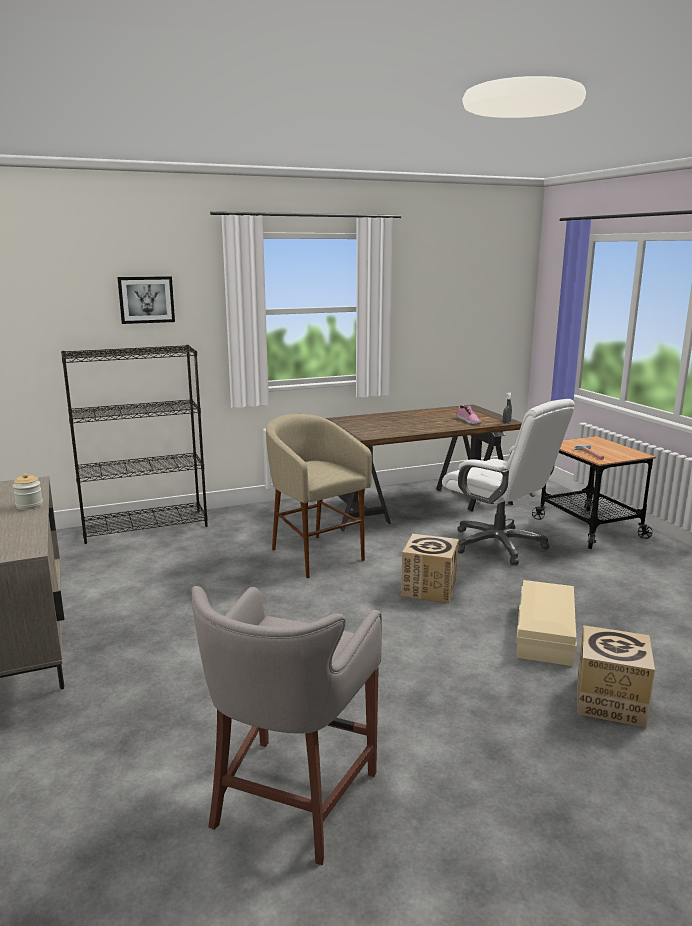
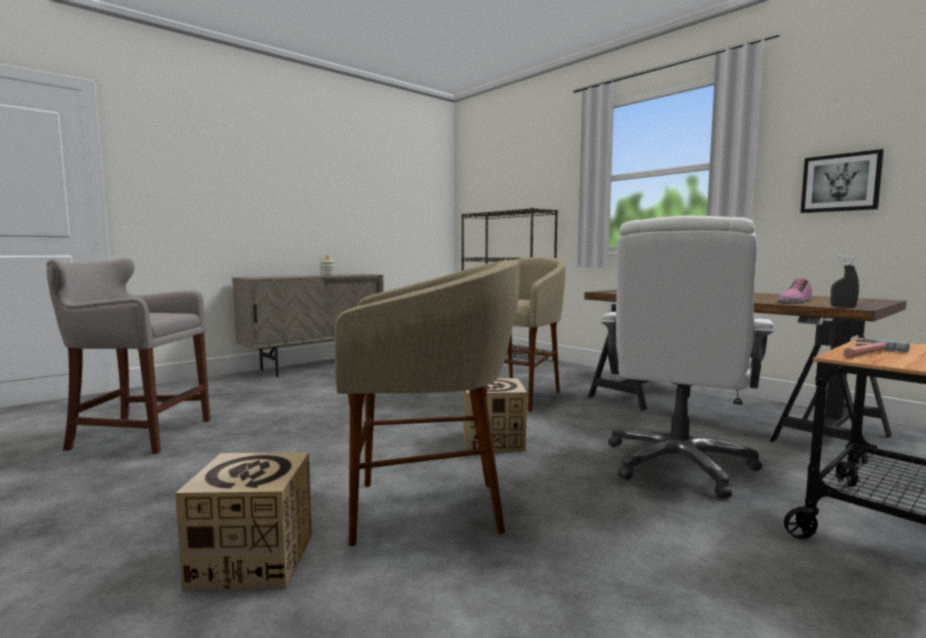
camera: 70 degrees right, 10 degrees down
(146, 299) = (536, 174): picture -> picture (840, 183)
(546, 632) = (429, 509): beige storage box -> beige stool

